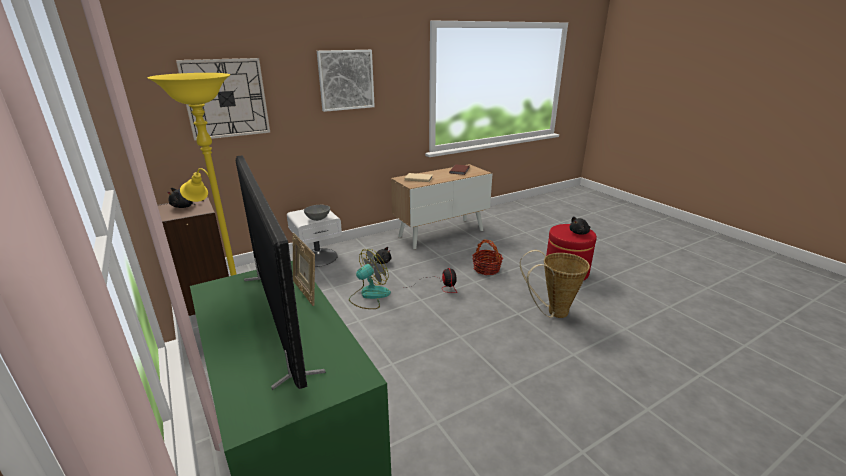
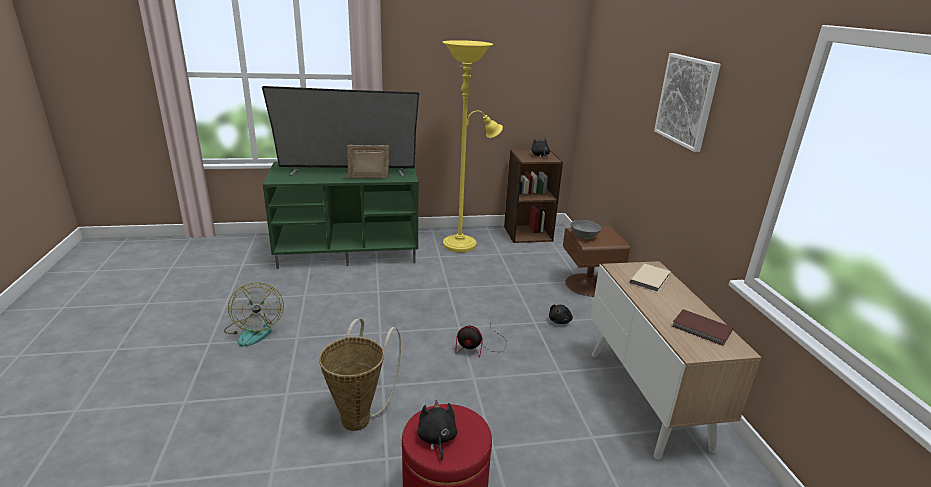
camera: 110 degrees right, 0 degrees up
(226, 98) = (614, 87): wall clock -> none
(318, 257) = (589, 284): white nightstand -> brown nightstand
(369, 295) = (487, 300): fan -> fan (254, 330)
(486, 269) = (501, 402): basket -> none

